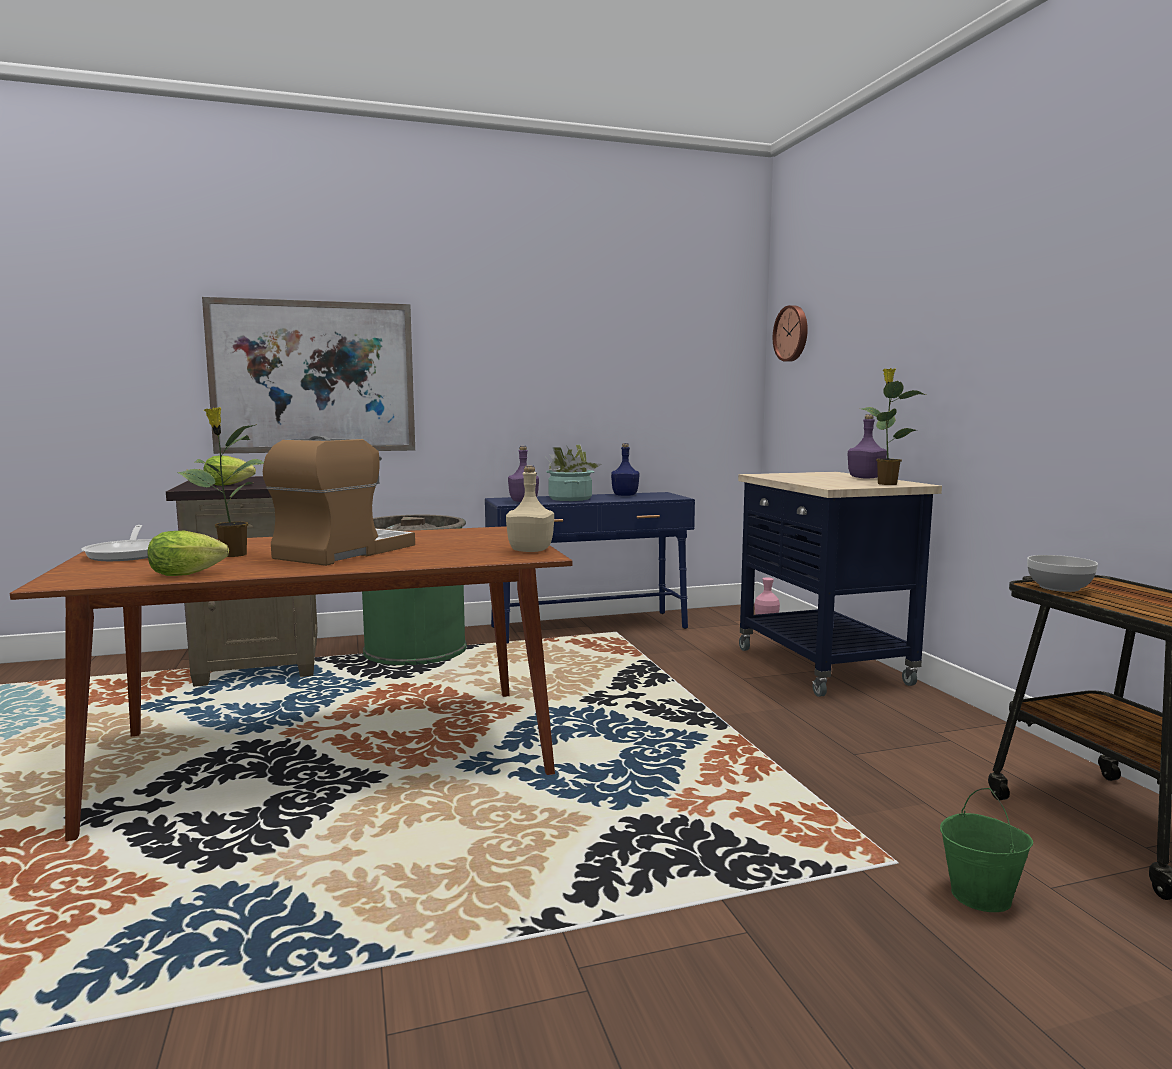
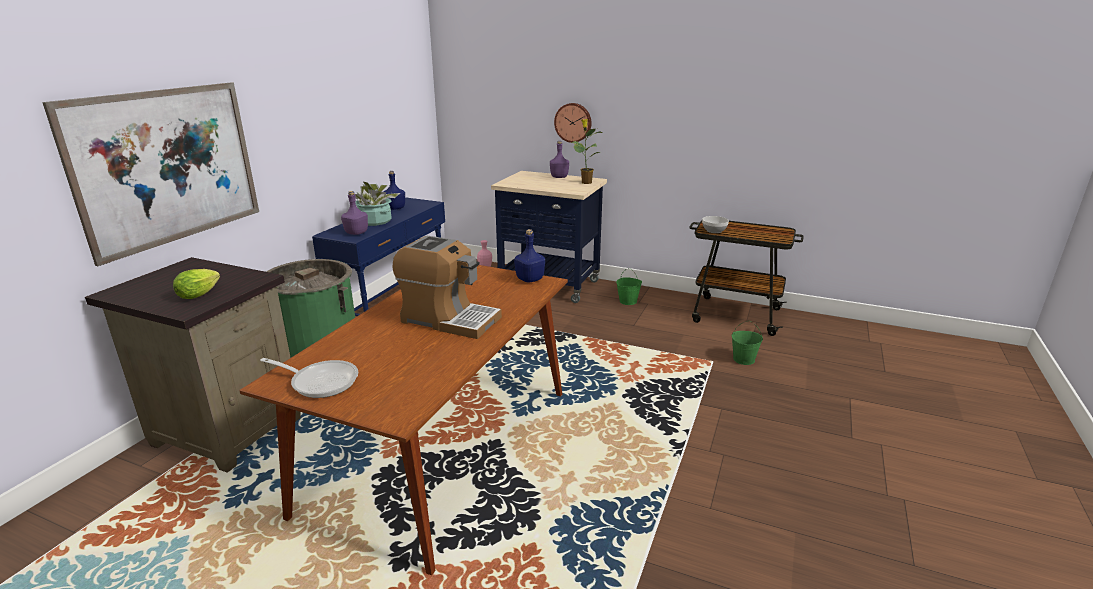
camera: 50 degrees left, 15 degrees up
(191, 574) = (444, 372): lettuce -> none
(231, 555) = (395, 350): potted plant -> none
(343, 552) = (449, 319): coffee machine -> coffee machine turned 135 degrees clockwise
(530, 550) = (529, 279): beige bottle -> blue bottle
(792, 333) = (464, 77): wall clock -> wall clock (573, 122)
(916, 725) = (628, 301): none -> green bucket

